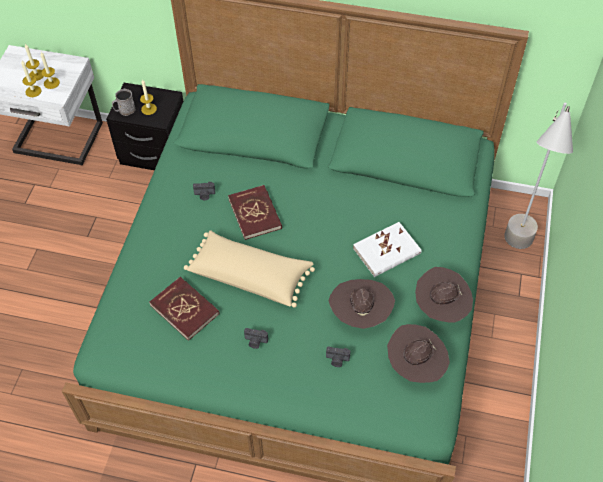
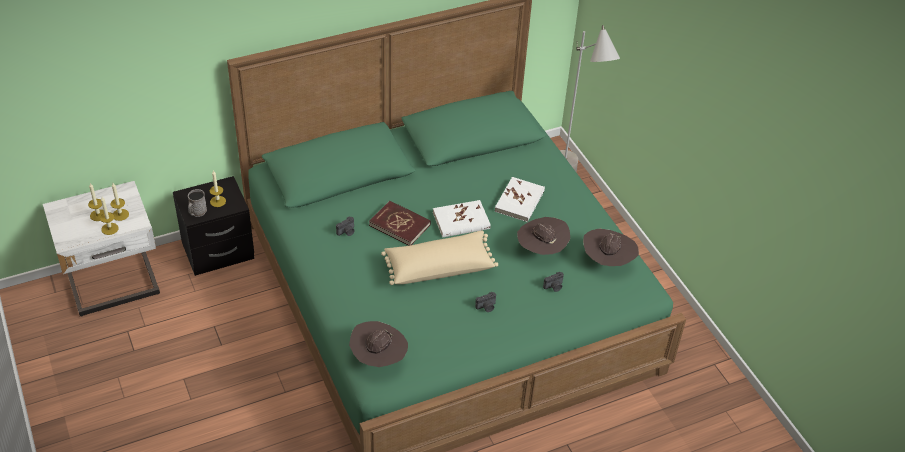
camera: 40 degrees left, 10 degrees down
(185, 309) = (413, 315): red book -> none
(313, 240) = (461, 221): none -> white book
(441, 307) = (589, 218): brown hat -> brown hat (378, 358)

